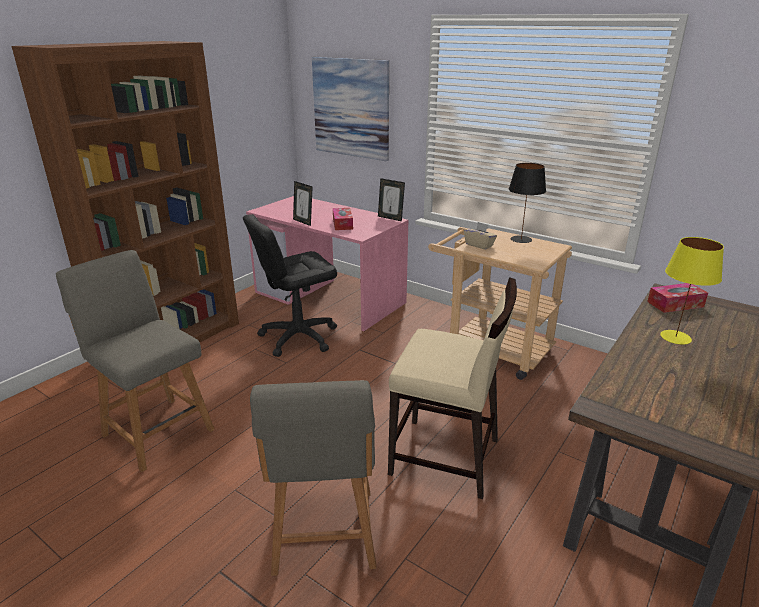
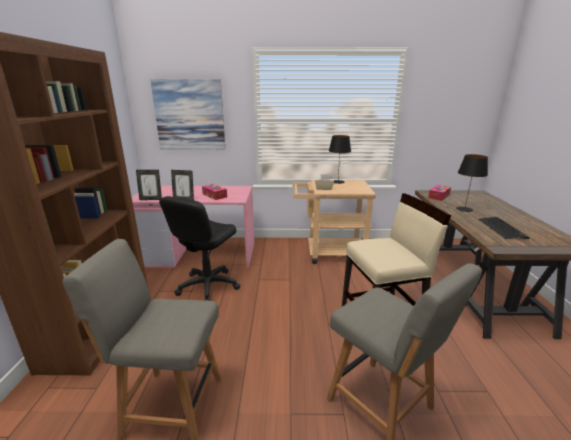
camera: 35 degrees left, 5 degrees down
(390, 218) = (240, 187): picture frame -> picture frame (151, 199)
(673, 385) = (502, 228): none -> keyboard
(675, 337) = (464, 209): yellow table lamp -> black table lamp

